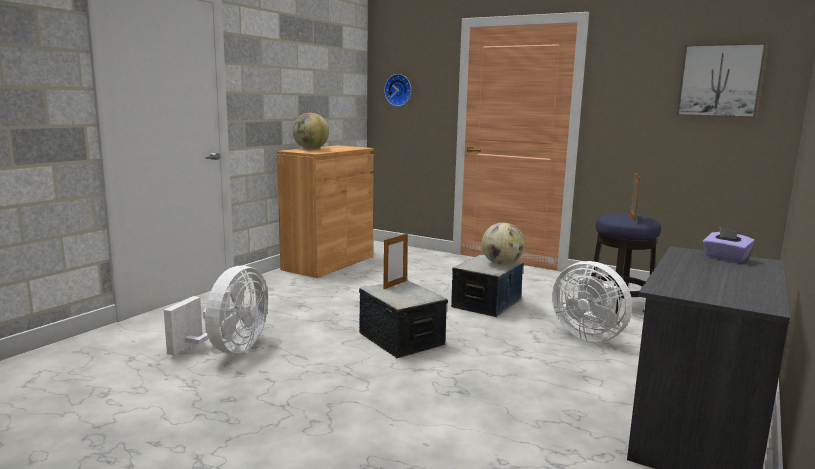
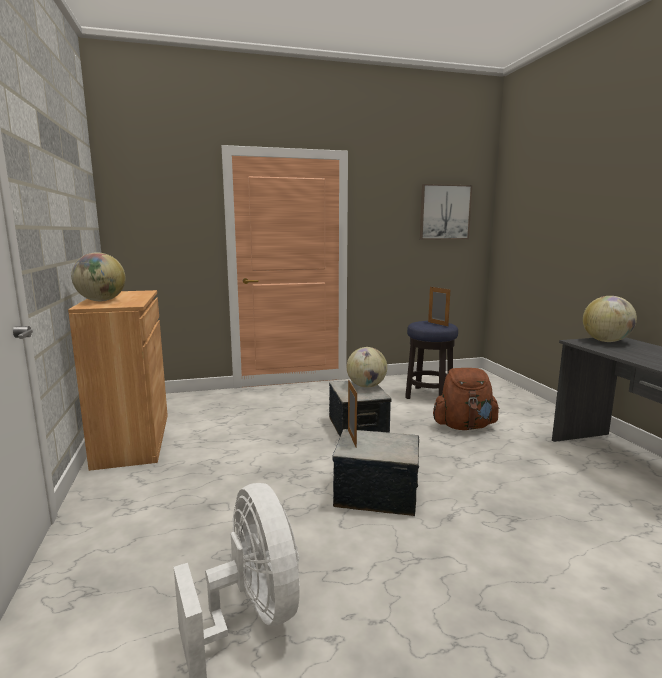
camera: 45 degrees left, 0 degrees up
(399, 90) = (147, 221): wall clock -> none
(589, 335) = (464, 426): white fan -> brown backpack
(725, 258) = (606, 341): purple tissue box -> globe

